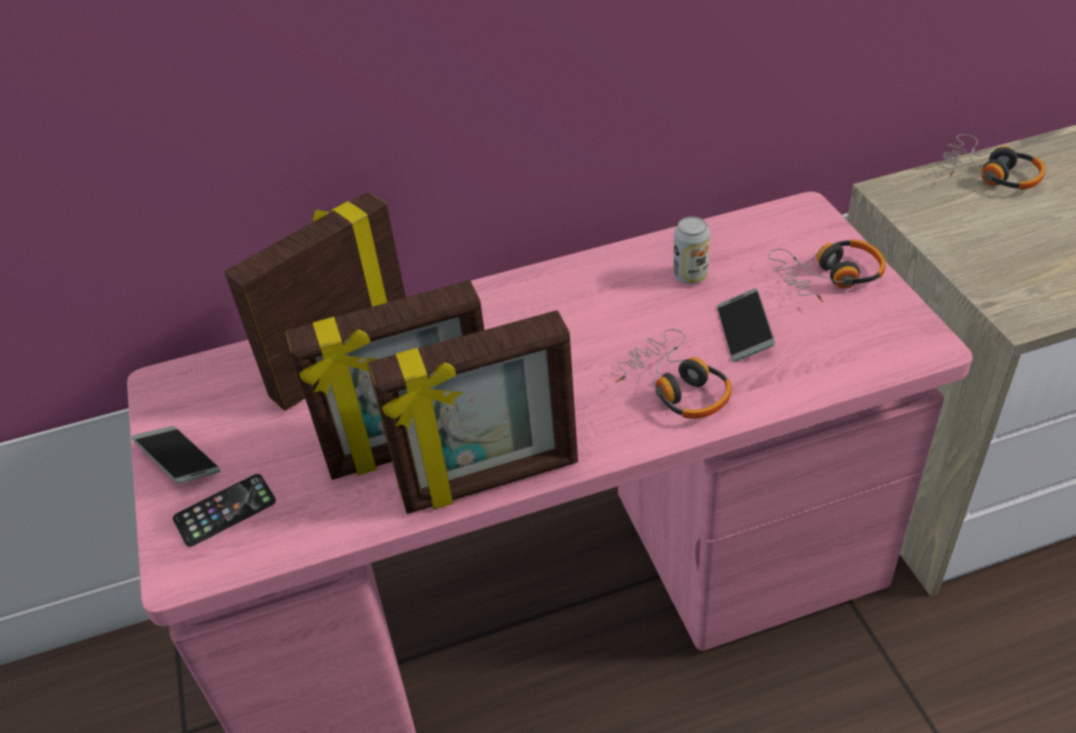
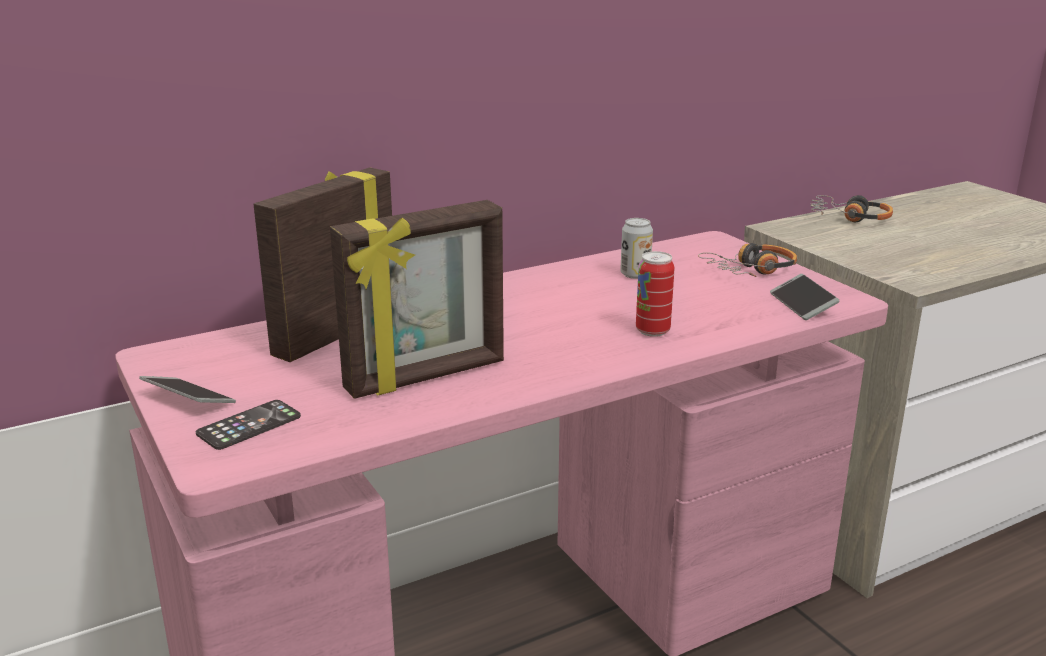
camera: 15 degrees left, 20 degrees down
(490, 480) = (509, 391): picture frame -> none
(676, 387) = (652, 331): headphones -> can
(744, 332) = (696, 300): phone -> phone (802, 304)

